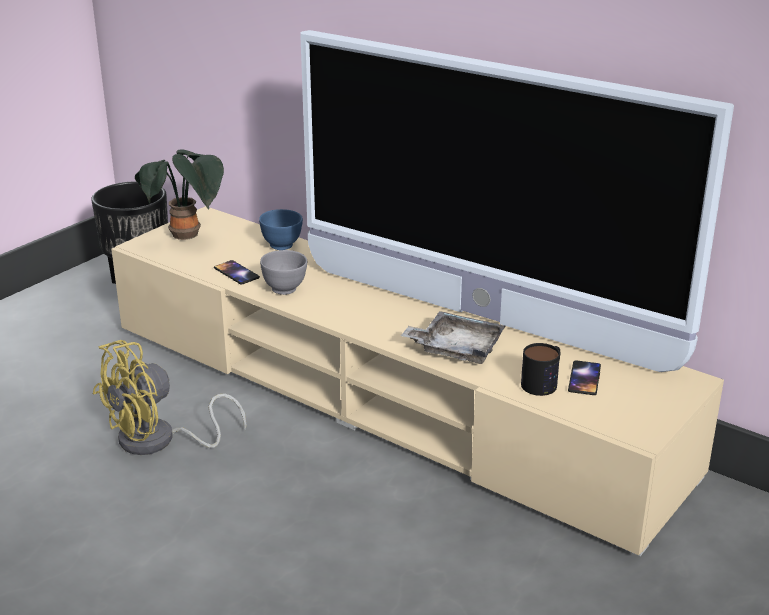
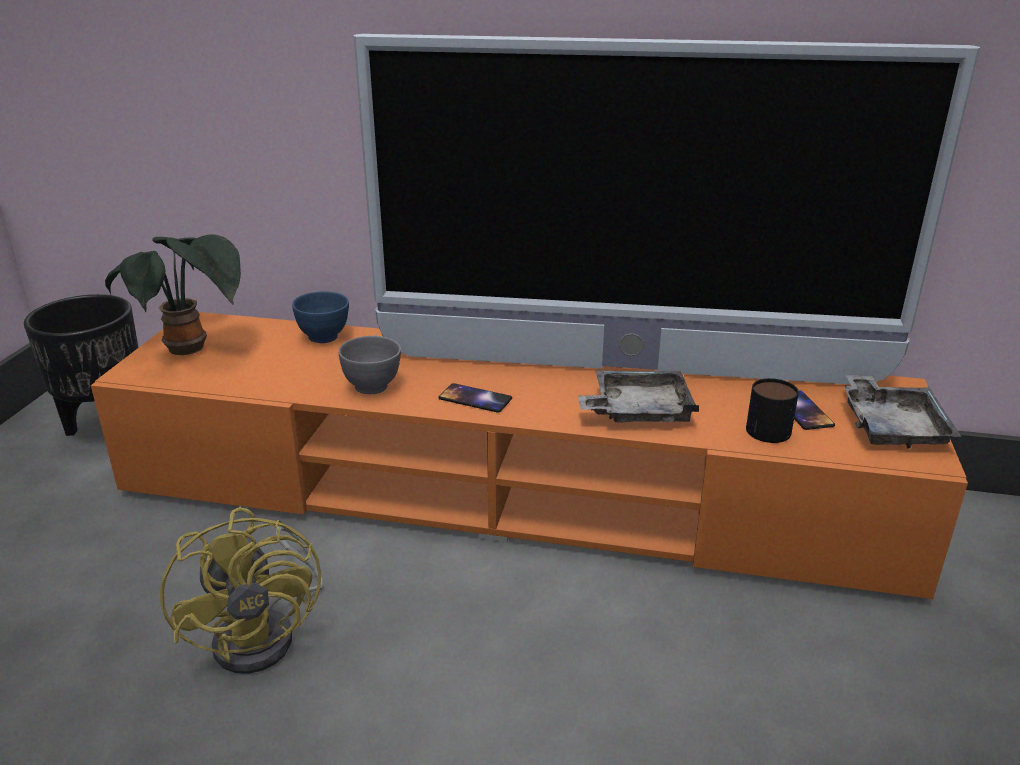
camera: 25 degrees left, 0 degrees up
(159, 441) = (267, 633): yellow fan -> yellow fan turned 45 degrees counterclockwise
(236, 273) = (292, 380): phone -> phone (475, 399)
(385, 398) = (512, 493): beige tv stand -> orange tv stand
(643, 406) = (891, 426): none -> grey tray

